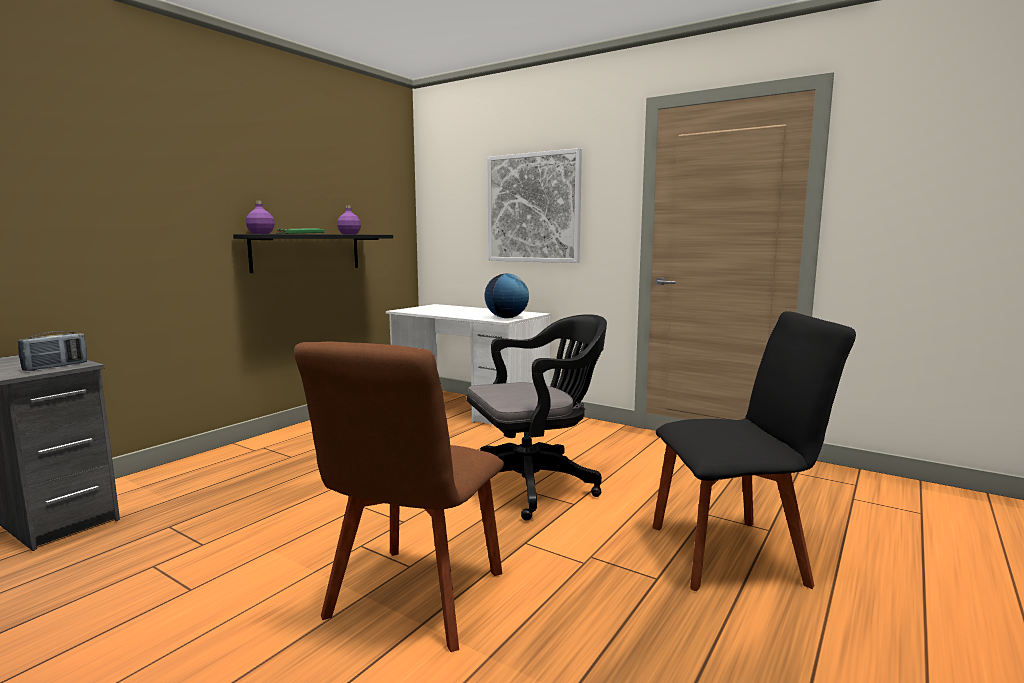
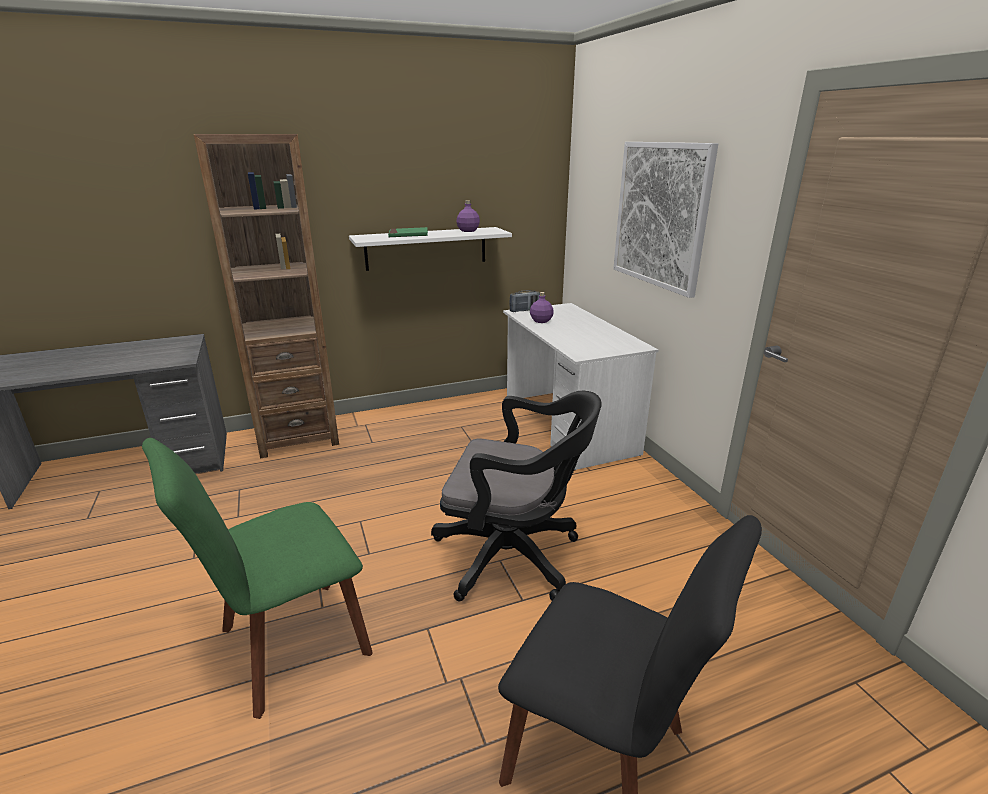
camera: 35 degrees right, 15 degrees up
(56, 366) = (170, 360): radio -> radio (524, 310)
(188, 472) = (298, 436): none -> brown bookcase
(261, 233) = (371, 235): purple bottle -> purple bottle (541, 321)
(307, 252) = (426, 248): black shelf -> white shelf
(413, 600) = (287, 646): brown chair -> green chair
(506, 318) = (591, 350): globe -> none

